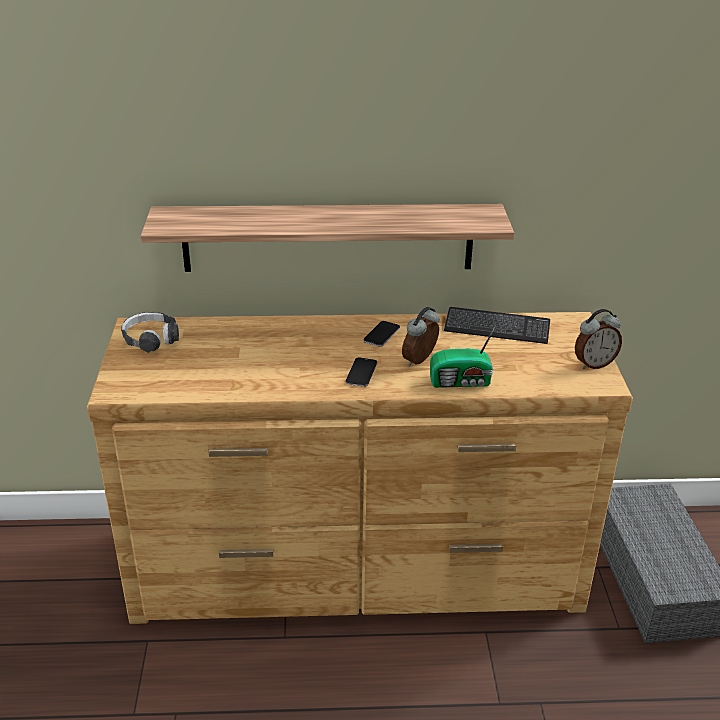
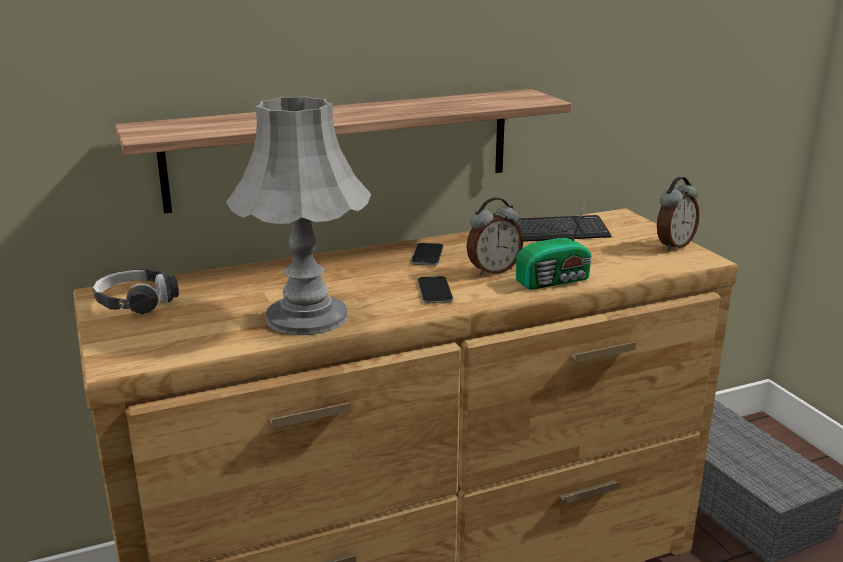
camera: 20 degrees left, 10 degrees down
(254, 378) = (306, 317): none -> grey table lamp
(421, 361) = (493, 270): alarm clock -> alarm clock turned 135 degrees counterclockwise

